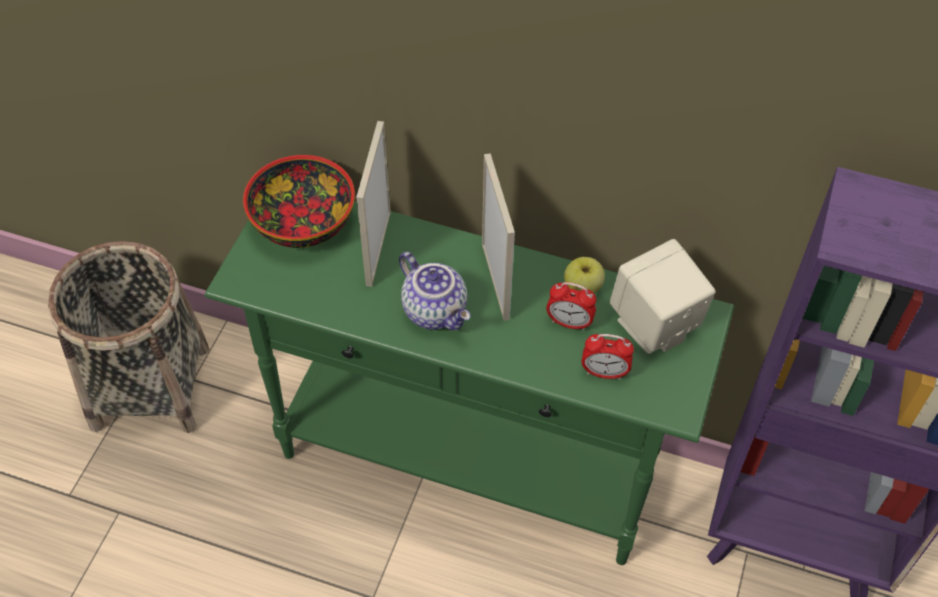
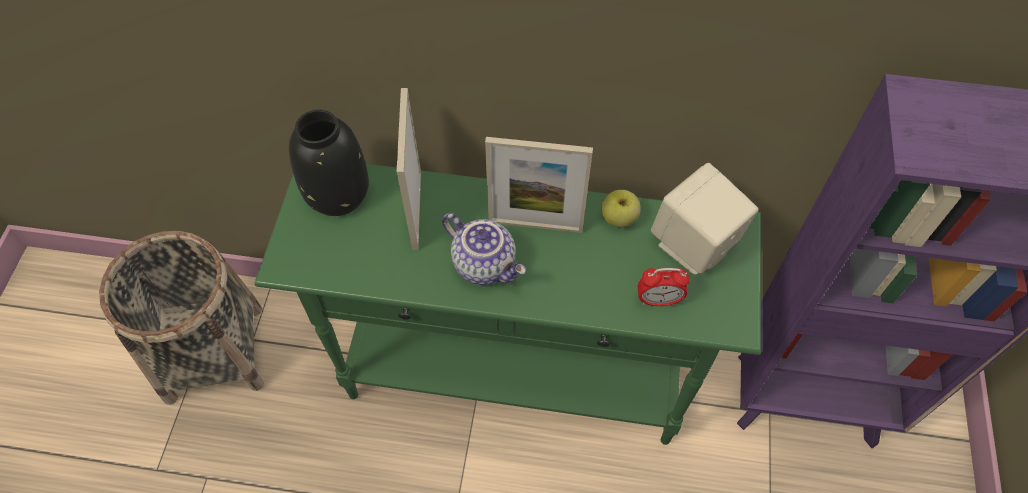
camera: 10 degrees left, 5 degrees up
(303, 220) = (338, 193): bowl -> black vase
(495, 281) = (535, 225): picture frame -> picture frame turned 120 degrees clockwise
(569, 323) = (614, 255): alarm clock -> none

